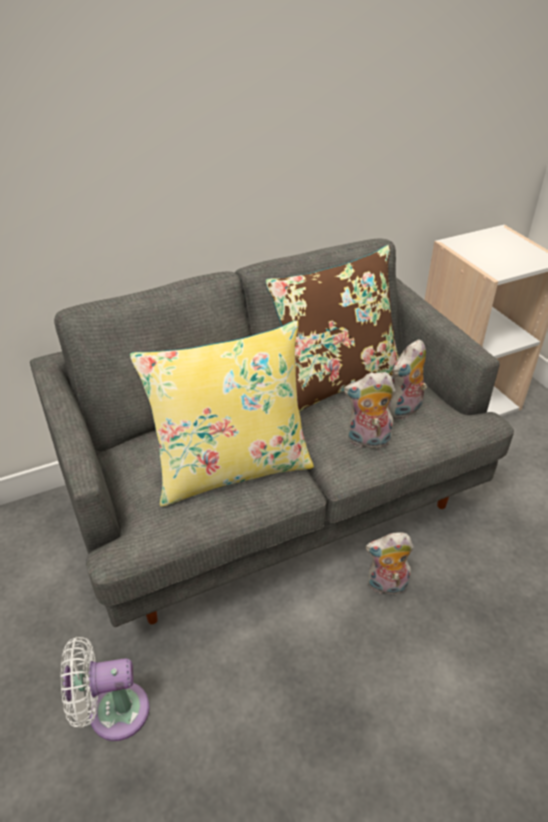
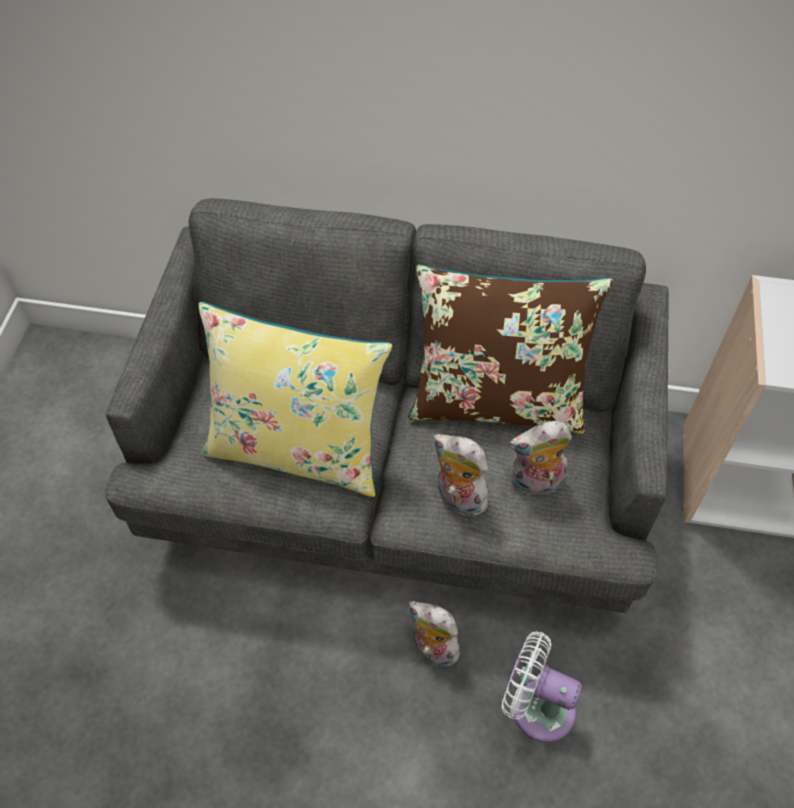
camera: 35 degrees right, 15 degrees up
(112, 712) = (107, 604): white fan -> white fan (536, 707)

